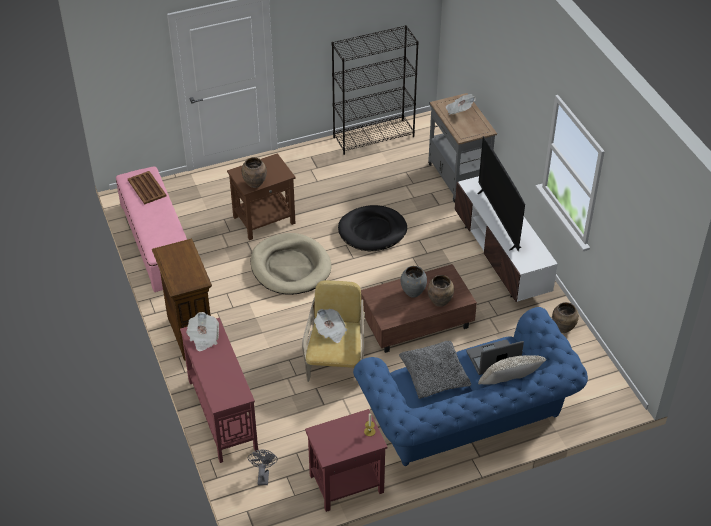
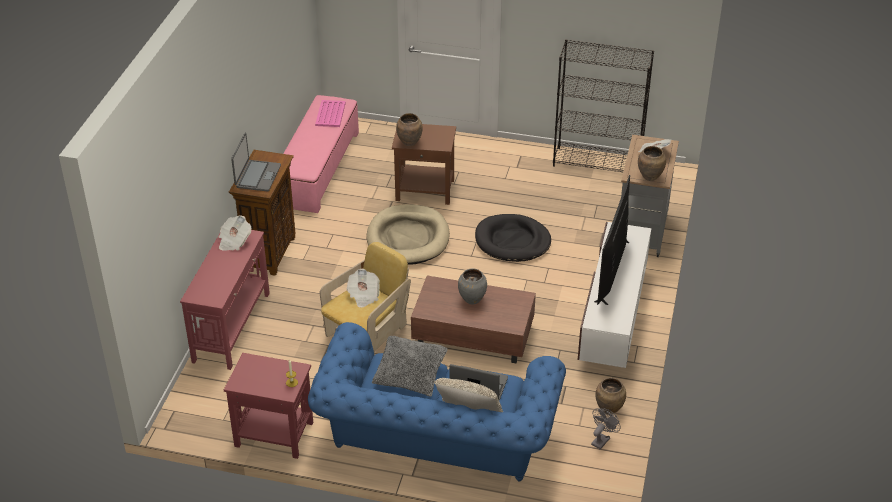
camera: 35 degrees right, 5 degrees down
(147, 188) = (330, 114): brown tray -> pink tray
(182, 271) = (257, 176): none -> laptop
(263, 475) = (214, 391): grey fan -> grey fan (602, 439)
(440, 302) = (489, 319): brown vase -> brown vase (650, 177)

